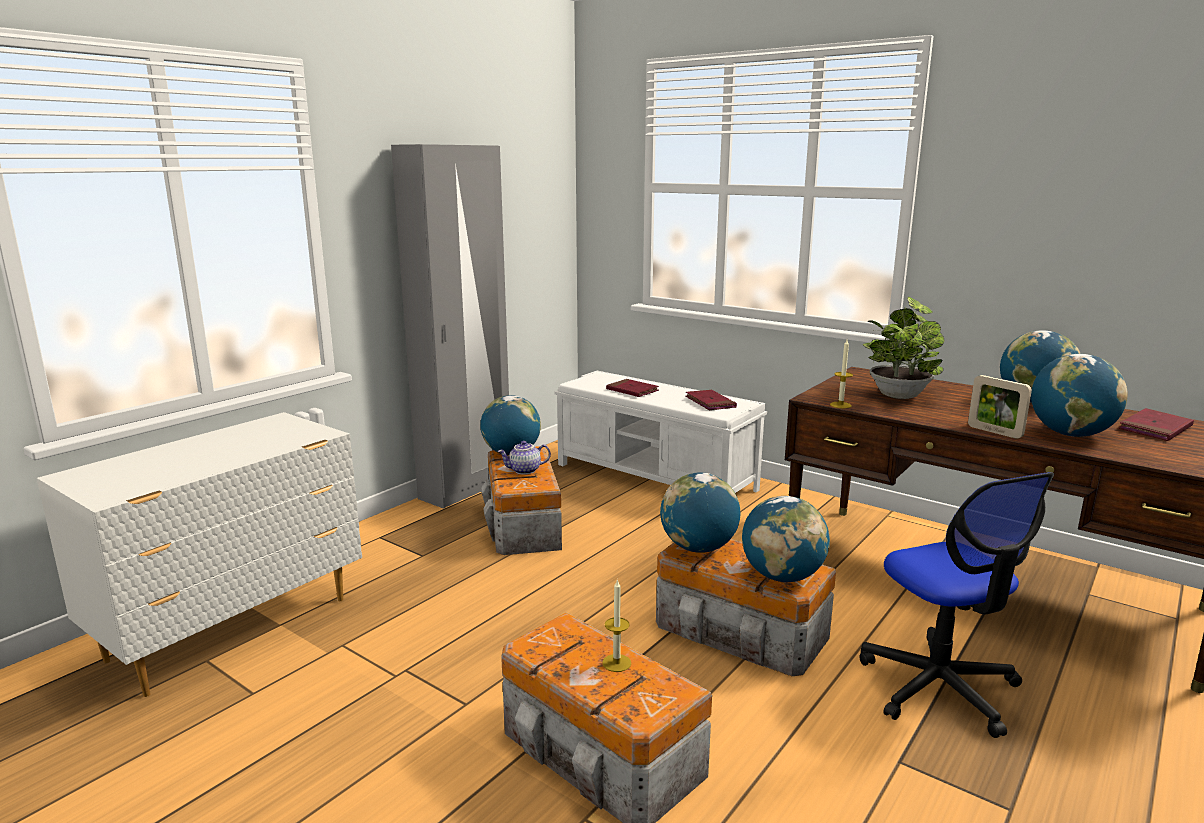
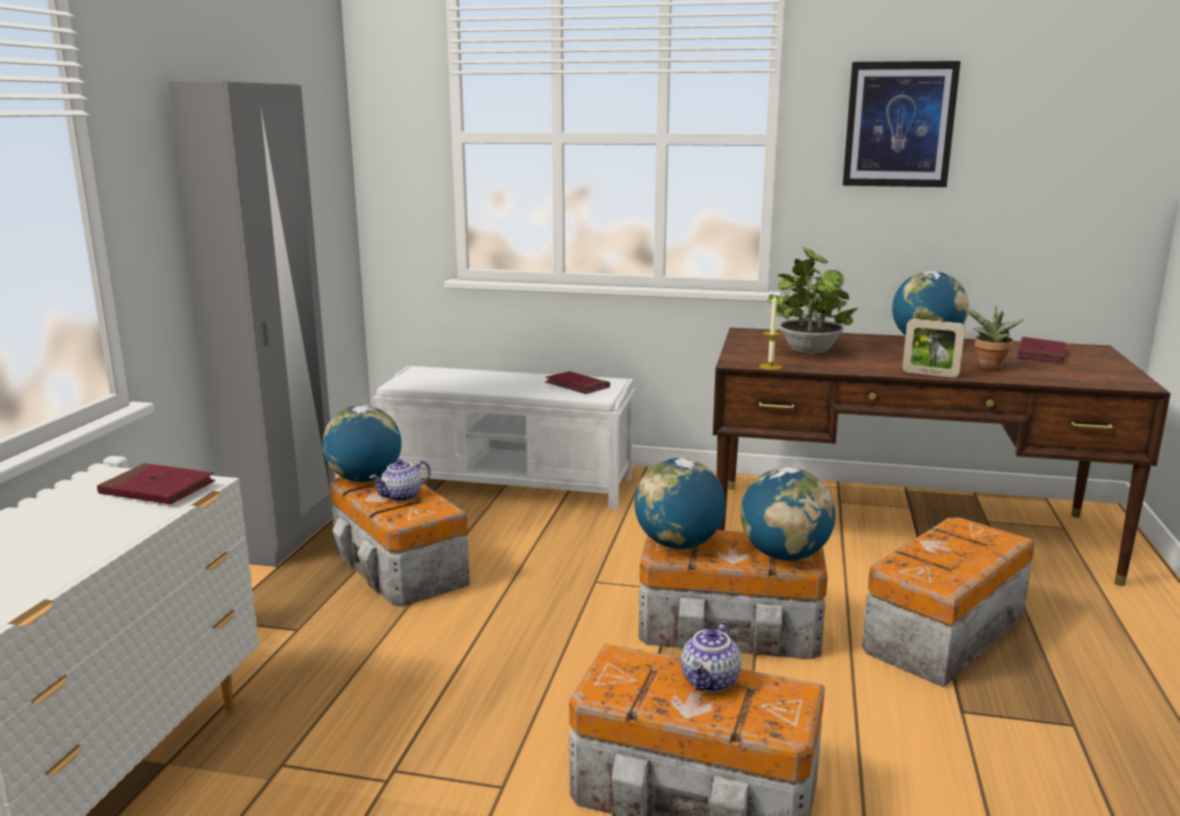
camera: 25 degrees left, 0 degrees up
(616, 663) = (711, 682): candle -> teapot
(632, 391) = (476, 383): red book -> red book (157, 489)
(939, 687) = (941, 634): office chair -> storage box
(1037, 181) = (899, 125): none -> picture
(1070, 434) = (988, 368): globe -> potted plant

